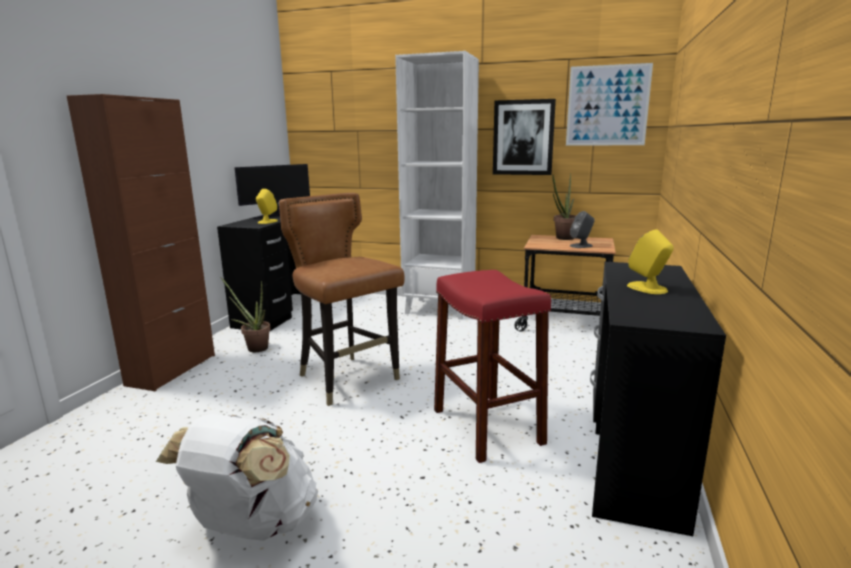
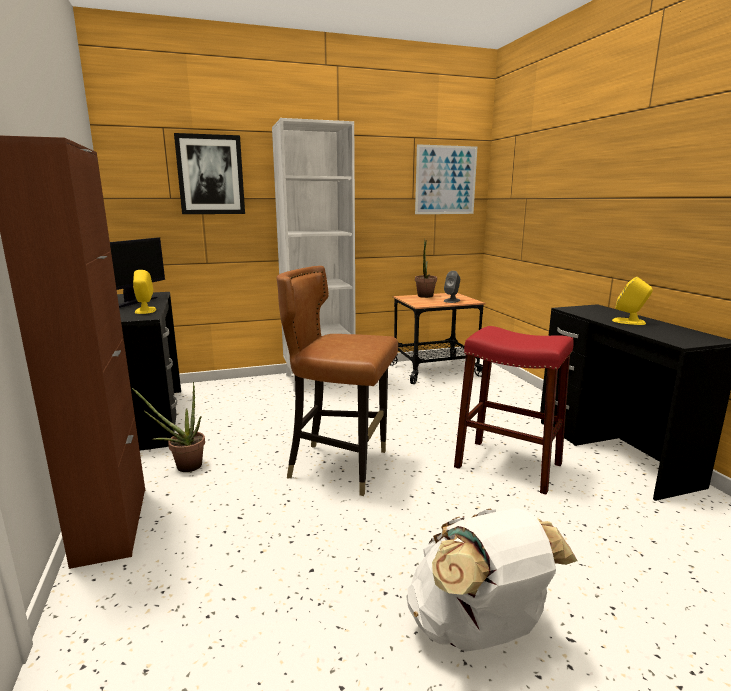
camera: 35 degrees left, 0 degrees up
(523, 137) = (379, 207): picture -> picture (210, 175)

